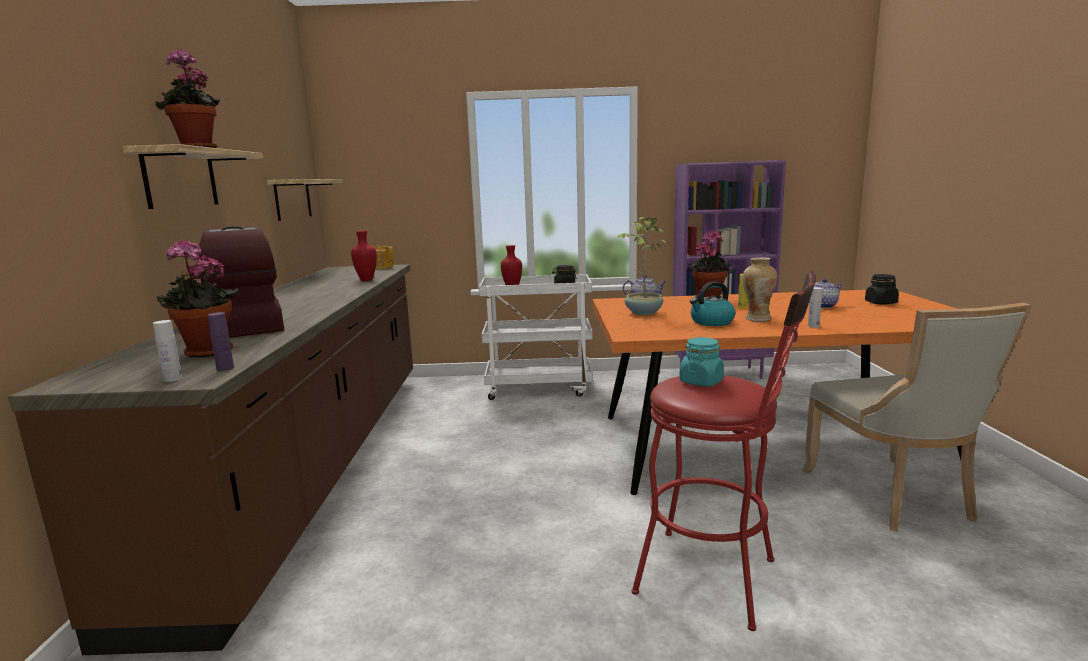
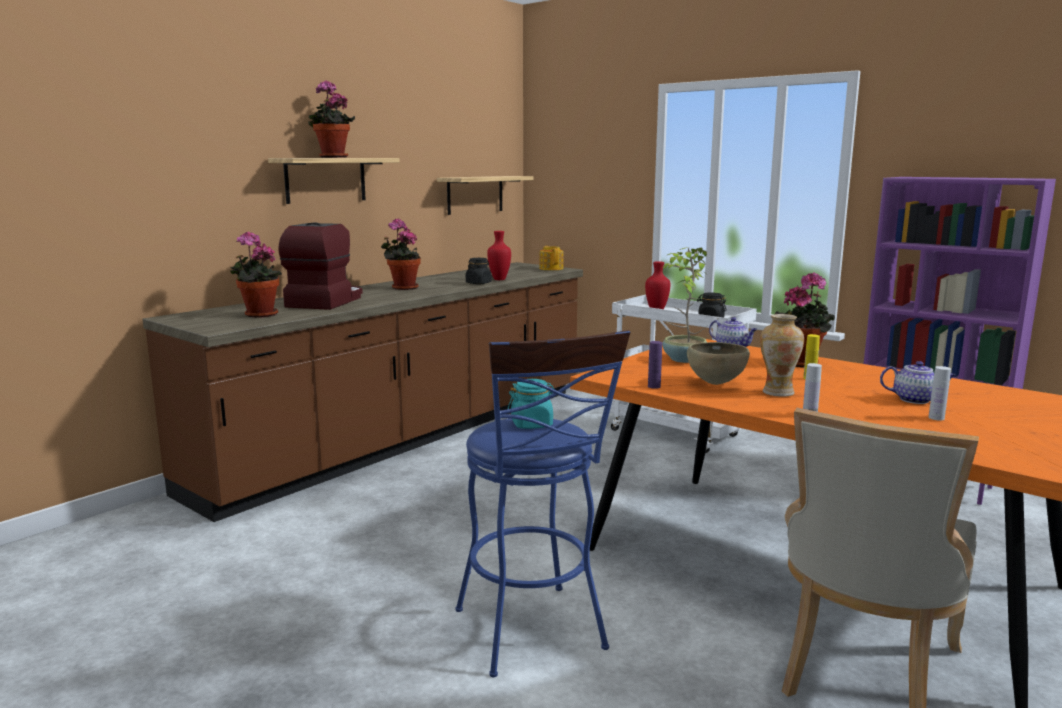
camera: 40 degrees right, 0 degrees up
(173, 379) = (207, 326): white bottle -> white bottle (936, 418)
(225, 368) = (240, 326): purple bottle -> purple bottle (654, 386)
(292, 300) = (402, 288): none -> potted plant
(711, 322) = (716, 383): kettle -> brown bowl
(719, 579) = (534, 636): red stool -> blue stool
(880, 303) = (1019, 415): black jar -> black jar (478, 283)

